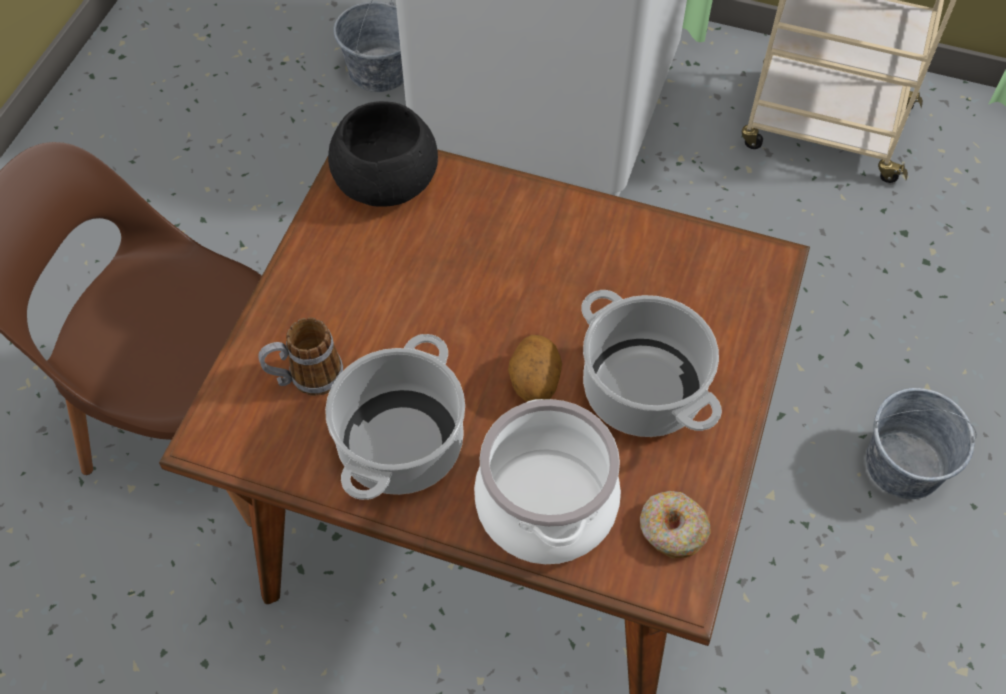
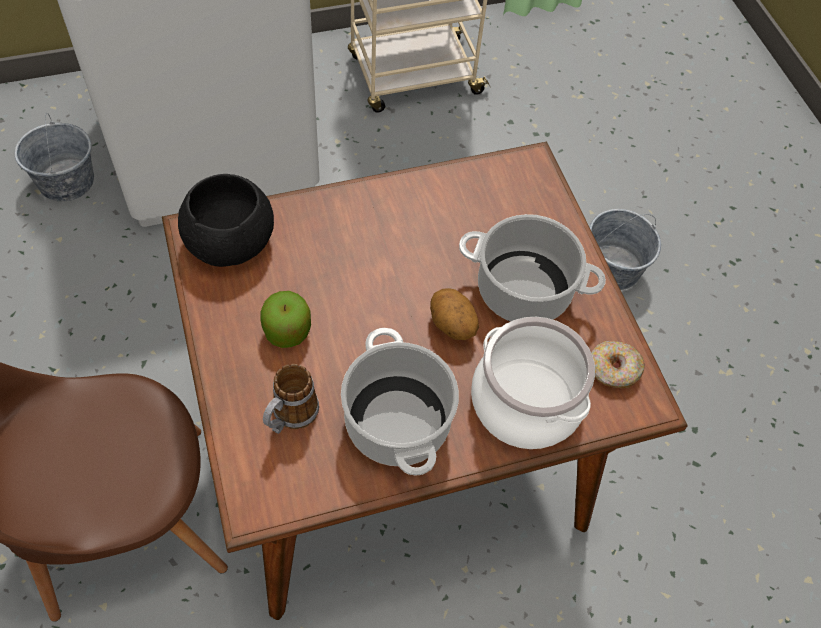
camera: 40 degrees left, 0 degrees up
(369, 296) = (287, 331): none -> apple

